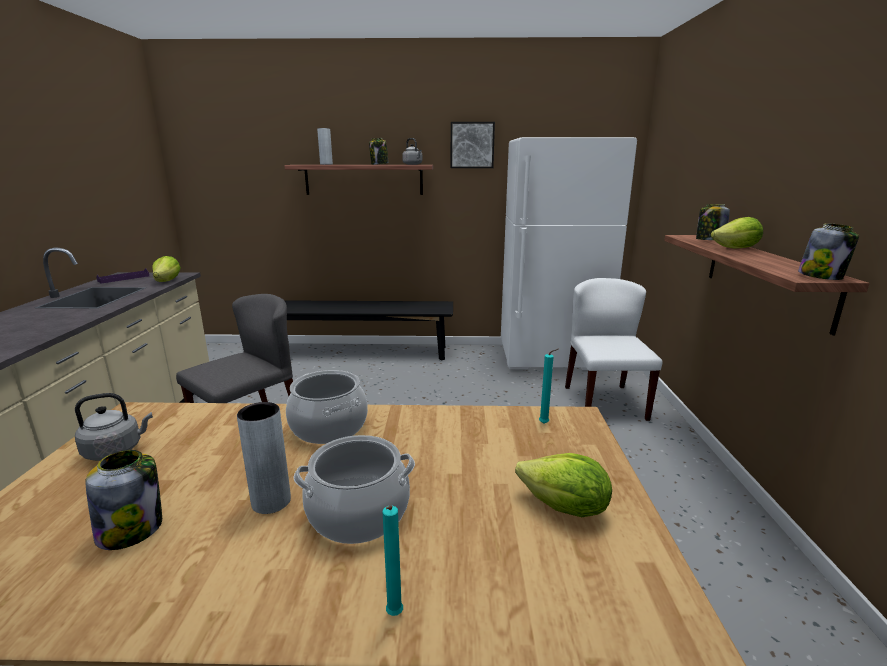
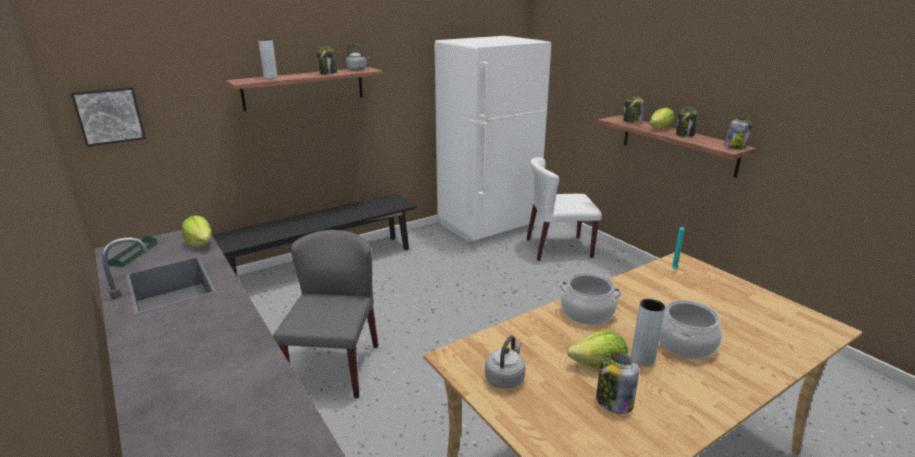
camera: 35 degrees left, 5 degrees up
(124, 278) = (133, 254): purple tray -> green tray
(394, 616) = (766, 370): turquoise candle -> none
(472, 145) = (402, 46): picture -> picture (109, 115)
(564, 508) = (746, 305): lettuce -> lettuce (598, 365)
(604, 402) = (558, 248): white chair -> white chair turned 60 degrees counterclockwise
(761, 257) = (685, 135): none -> jar

